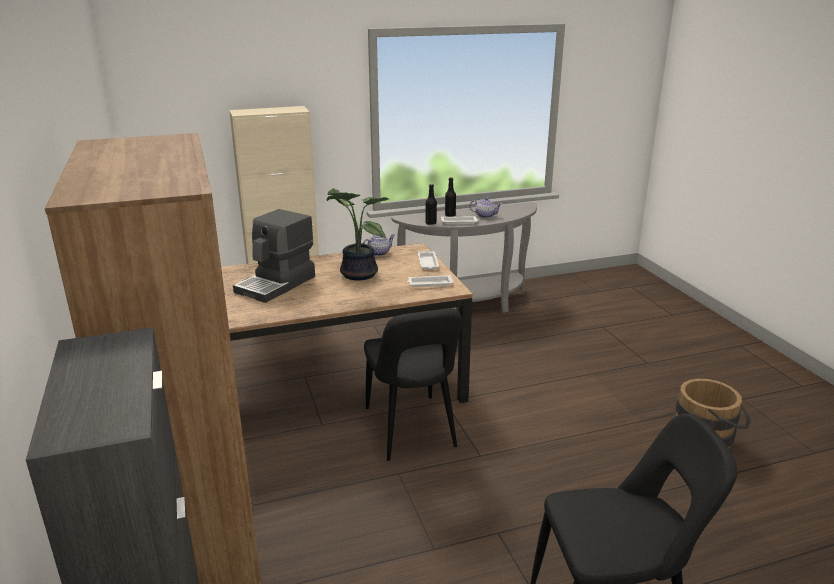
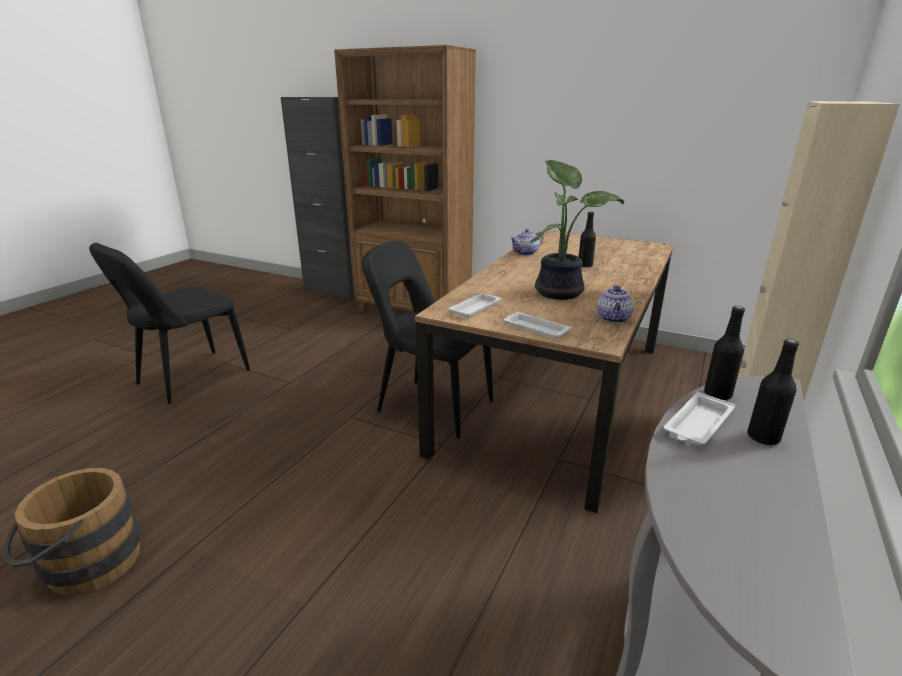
camera: 135 degrees right, 0 degrees up
(277, 284) = (585, 265): coffee machine -> black bottle
(485, 216) = (724, 482): teapot -> teapot (526, 253)

